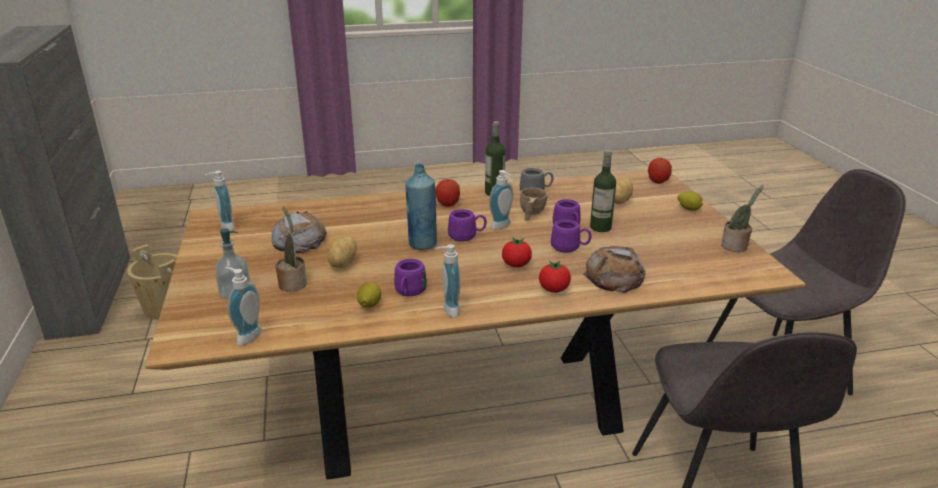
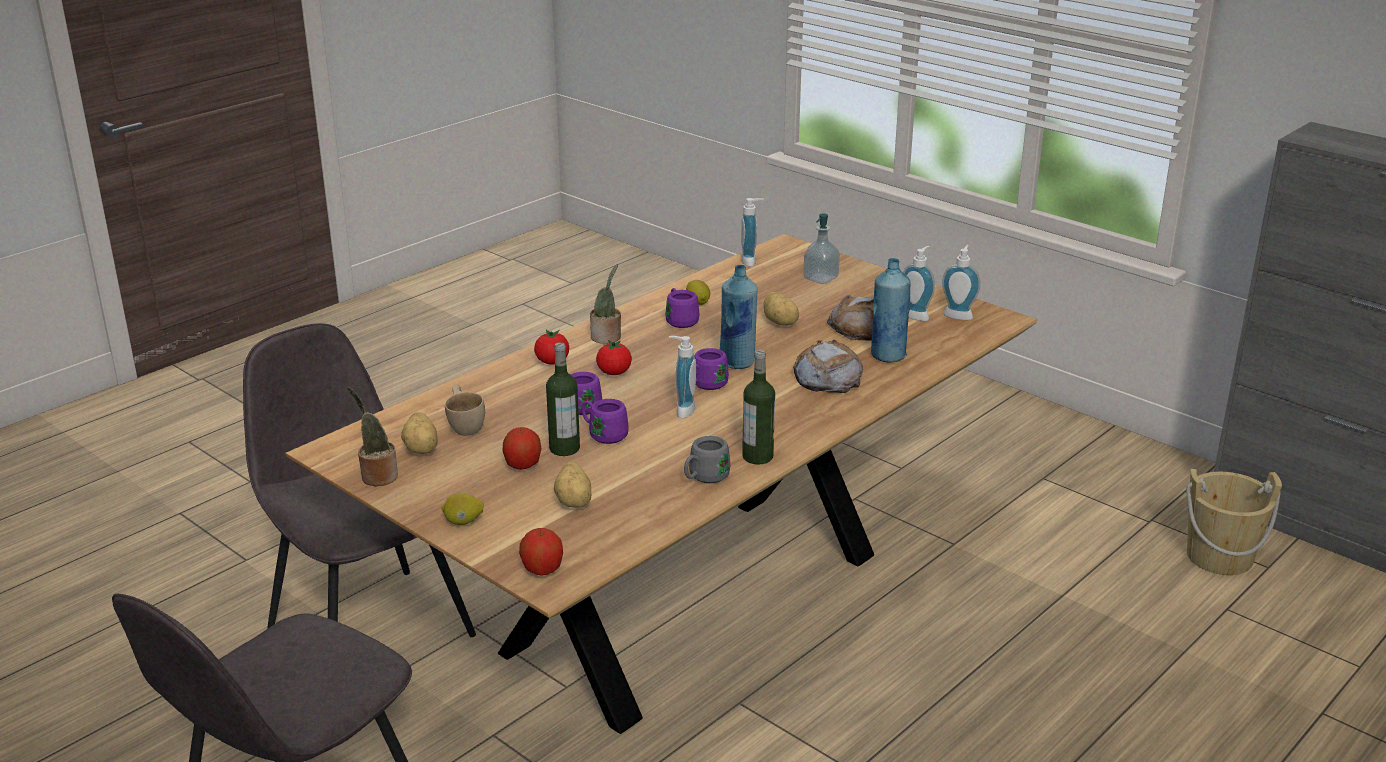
camera: 145 degrees right, 0 degrees up
(293, 283) = (790, 297): potted plant -> potted plant (607, 338)
(325, 217) = (888, 355): none -> blue bottle
(448, 204) = (788, 418): apple -> apple (522, 465)
(448, 310) = (627, 319): soap dispenser -> soap dispenser (917, 315)
(531, 214) = (669, 438): beige cup -> beige cup (466, 425)
(615, 276) = (502, 393): bread -> bread (827, 377)
(697, 255) = (422, 448): none -> potato

